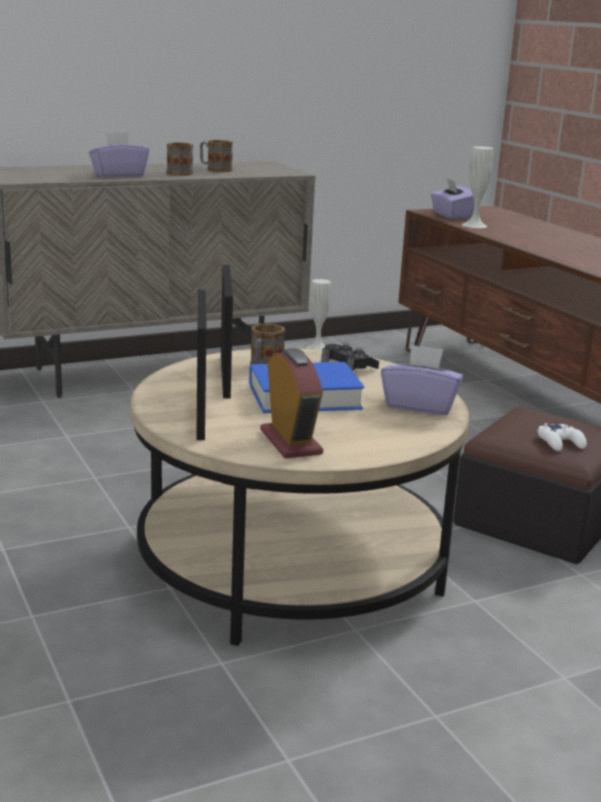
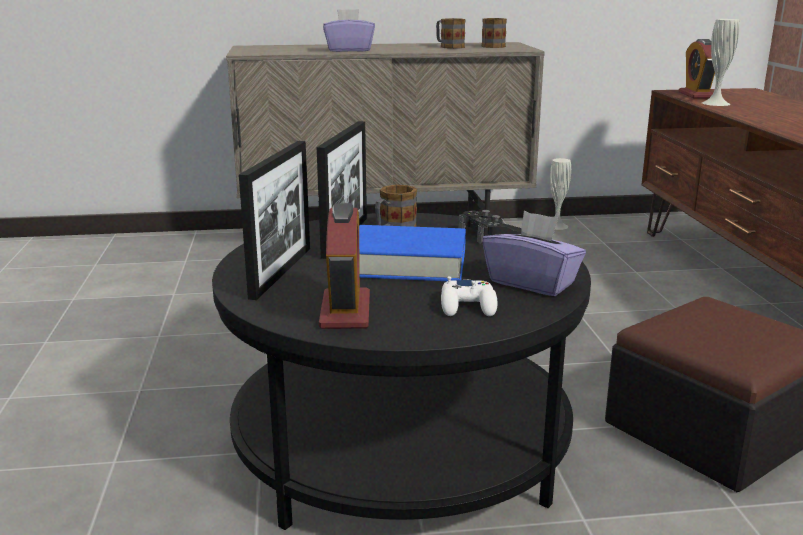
camera: 20 degrees right, 0 degrees up
(179, 172) = (409, 48): mug -> mug (493, 46)
(292, 562) = (401, 441): beige coffee table -> black coffee table
(451, 215) = (696, 95): purple tissue box -> alarm clock
(561, 443) = (733, 343): white game controller -> white game controller (468, 306)

